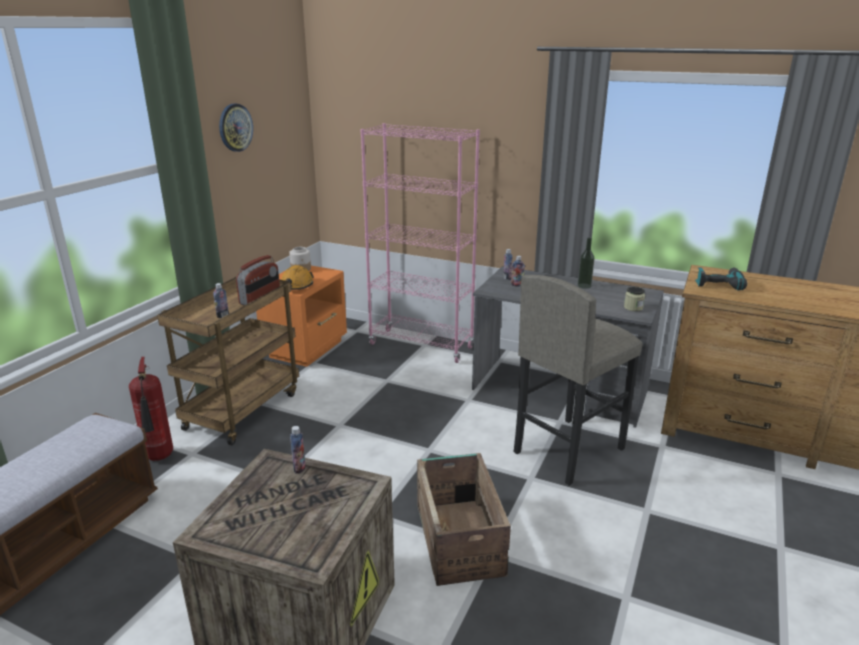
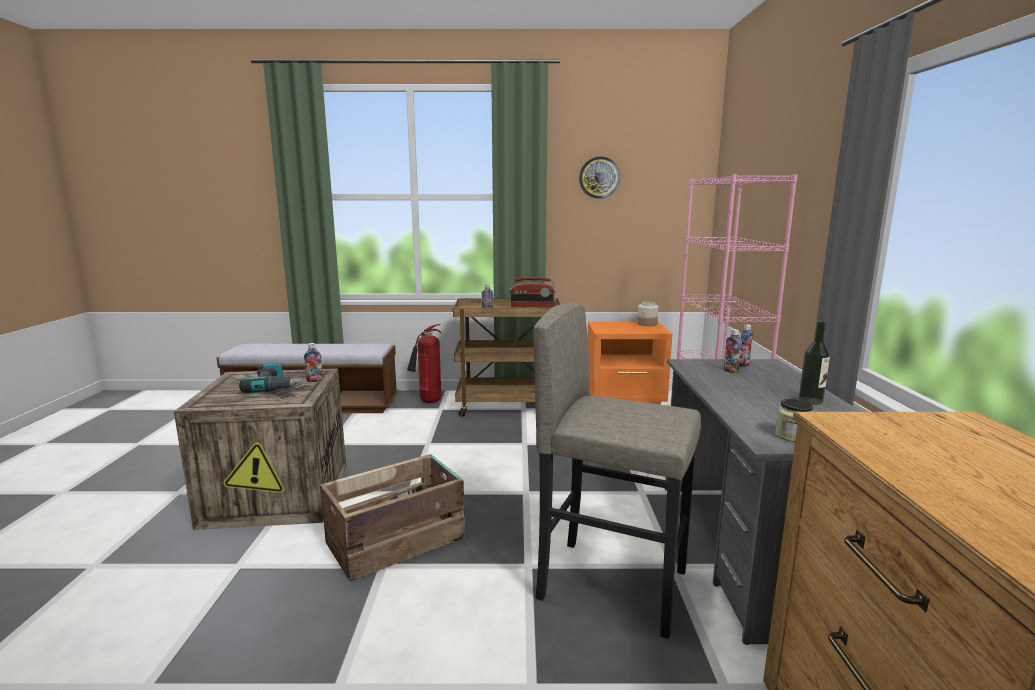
camera: 65 degrees right, 10 degrees down
(296, 286) = (610, 329): orange hard hat -> none
(718, 283) = (915, 435): power drill -> power drill (272, 386)

